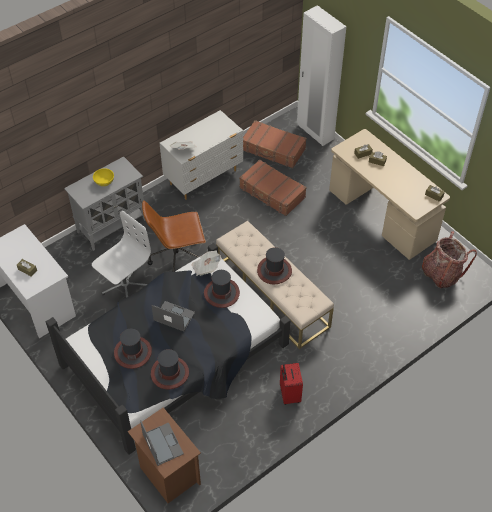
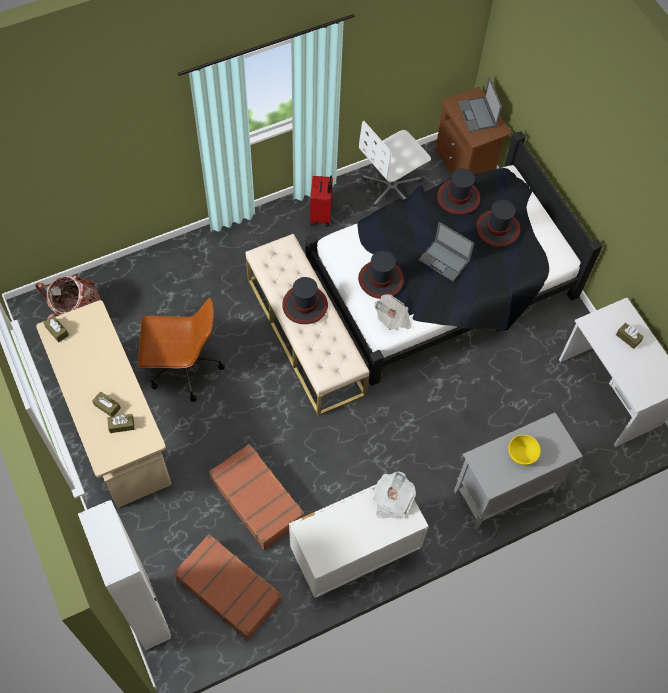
camera: 170 degrees left, 10 degrees up
(124, 285) = (493, 390): white office chair -> white office chair (392, 187)
(177, 258) = (418, 416): brown office chair -> brown office chair (183, 369)

